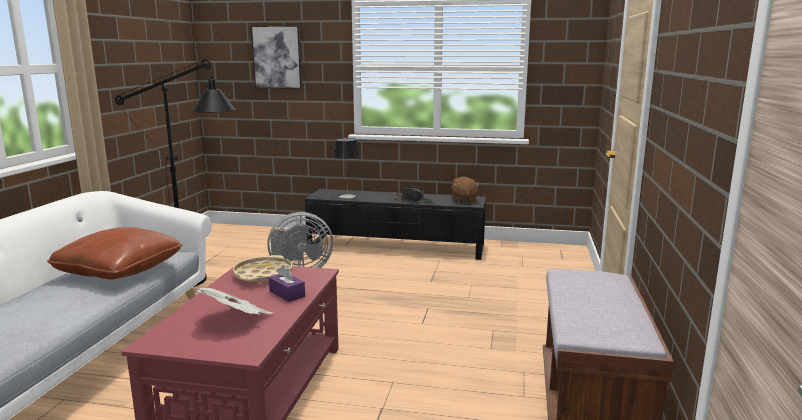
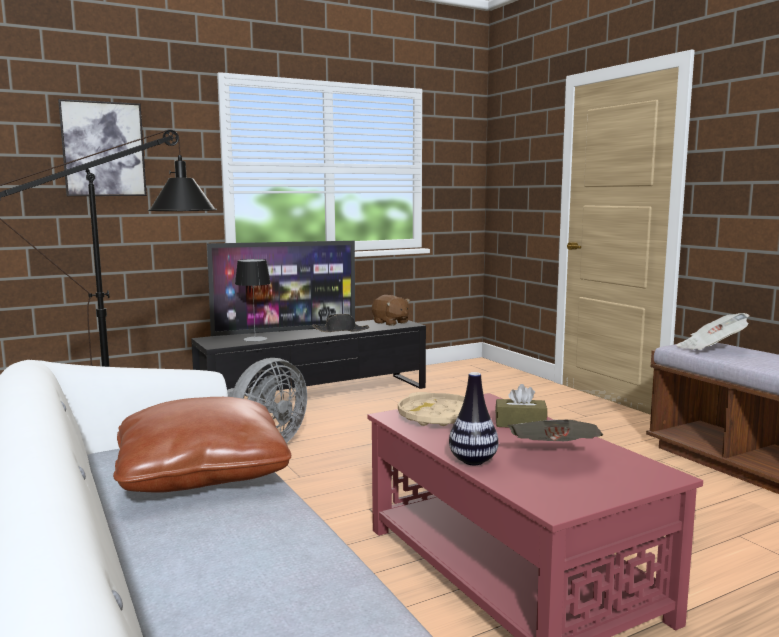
camera: 40 degrees left, 5 degrees down
(196, 305) = (473, 461): none -> vase
(287, 294) = (520, 423): purple tissue box -> brown tissue box
(380, 193) = (285, 331): none -> television
(584, 282) = (711, 348): none -> newspaper

